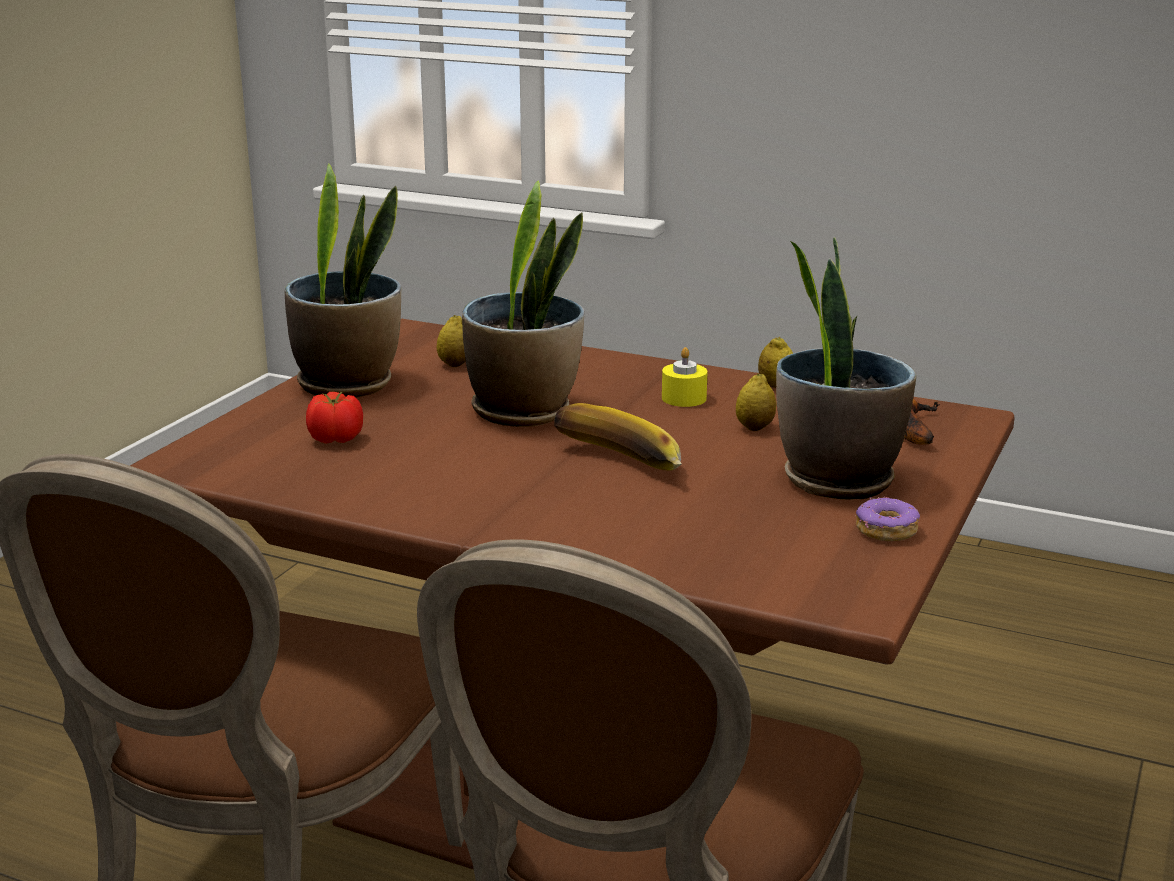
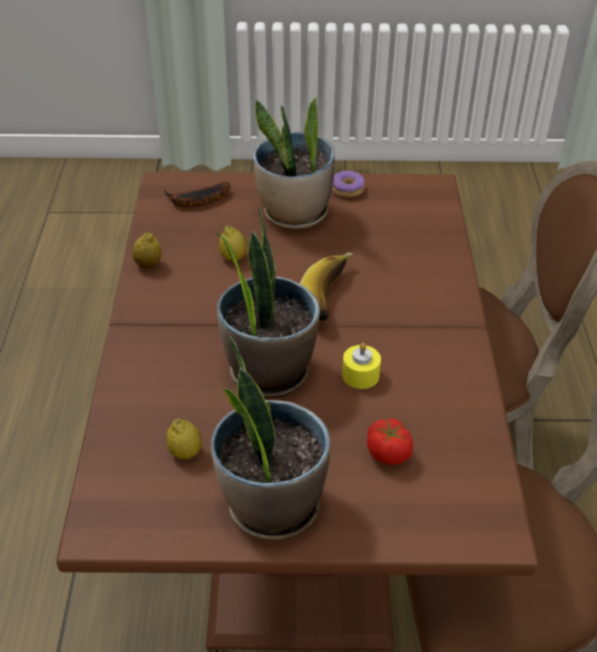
camera: 115 degrees left, 20 degrees up
(684, 398) = (196, 300): yellow candle -> yellow candle (360, 375)

